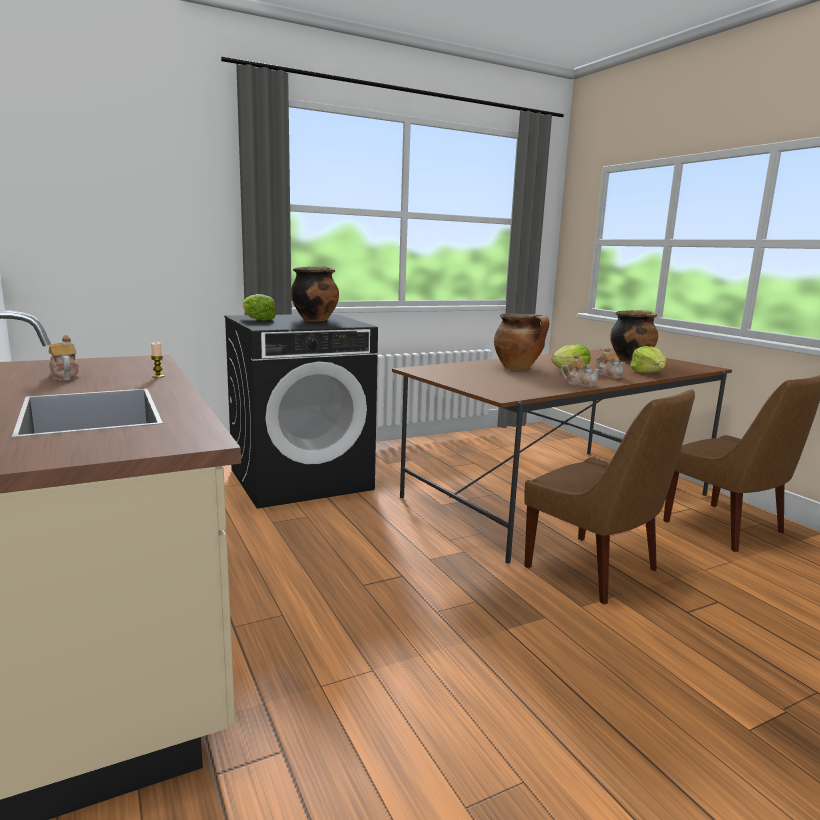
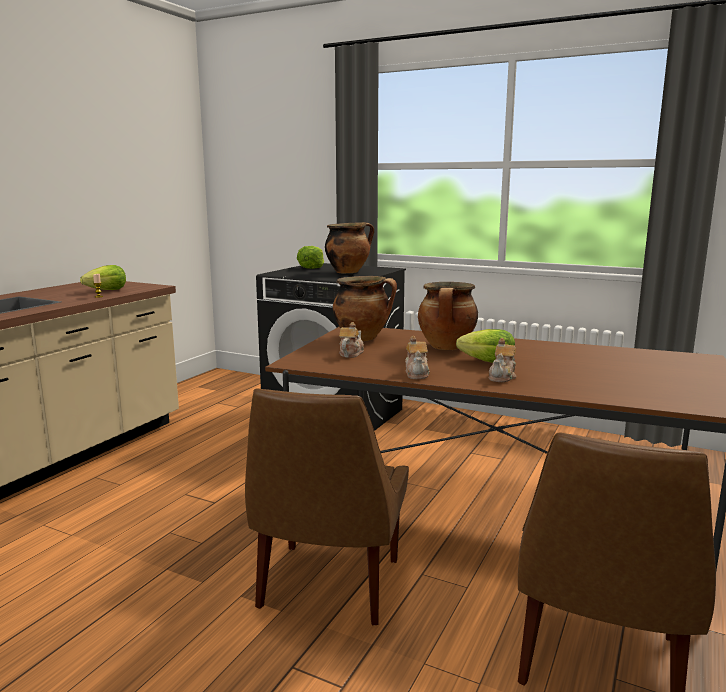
camera: 55 degrees right, 0 degrees up
(64, 377) = (74, 290): teapot -> teapot (350, 353)
(631, 360) = (649, 372): cooking pot -> cooking pot (363, 338)
(648, 373) = (574, 388): lettuce -> lettuce (107, 290)

